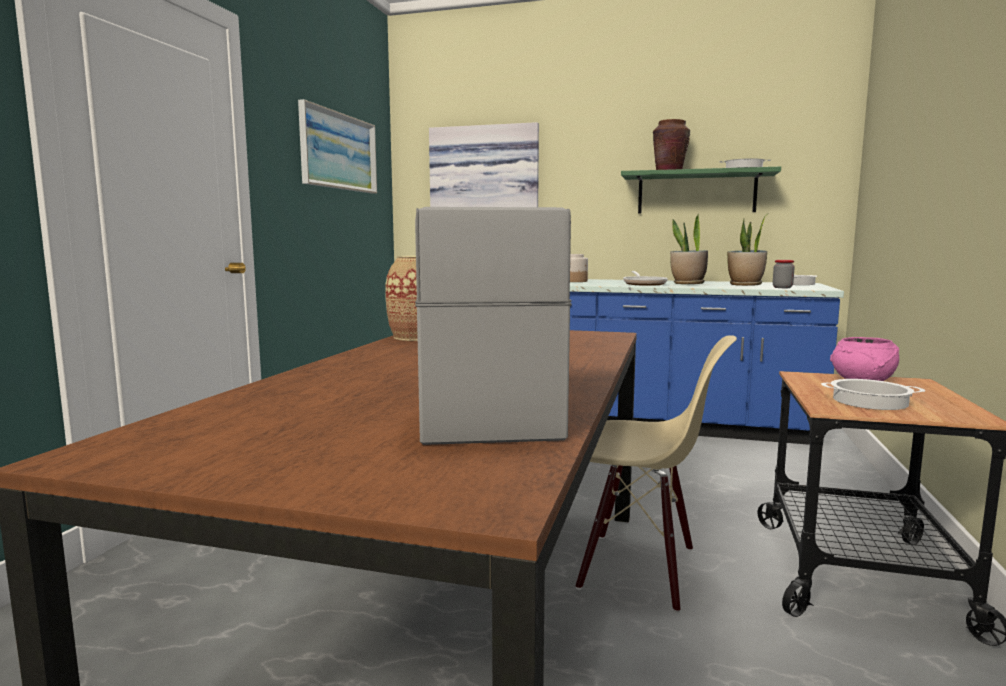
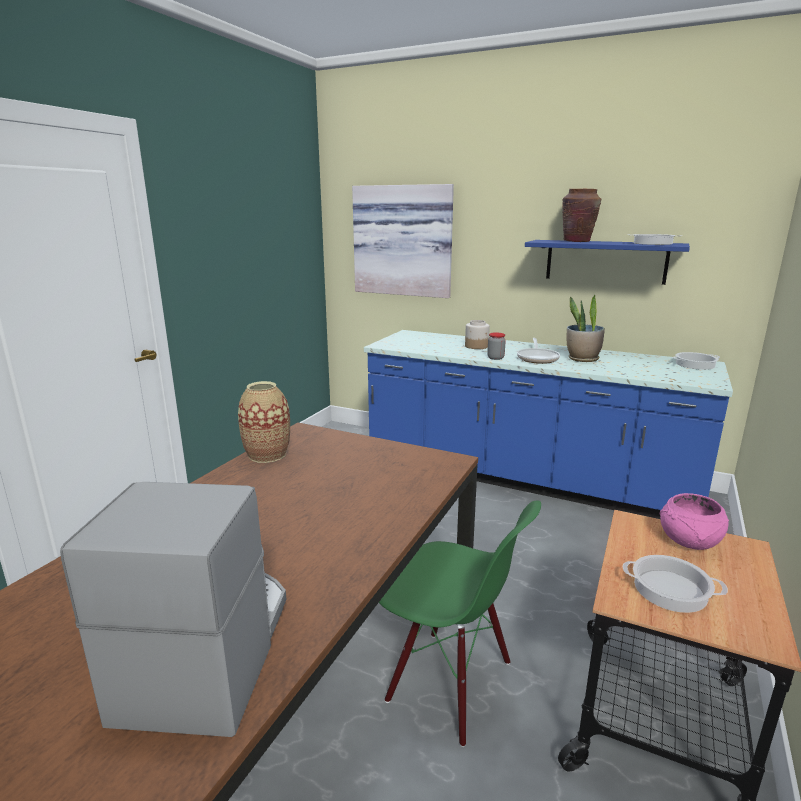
camera: 10 degrees right, 10 degrees up
(339, 151) = (259, 221): picture -> none
(637, 569) = (449, 683): beige chair -> green chair
(696, 193) = (605, 261): green shelf -> blue shelf
(745, 285) = (639, 365): potted plant -> none
(782, 287) = (672, 377): jar -> jar (495, 358)

